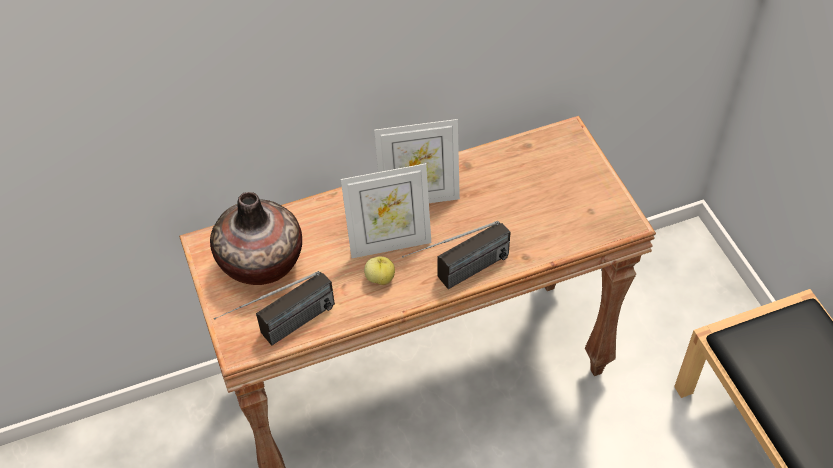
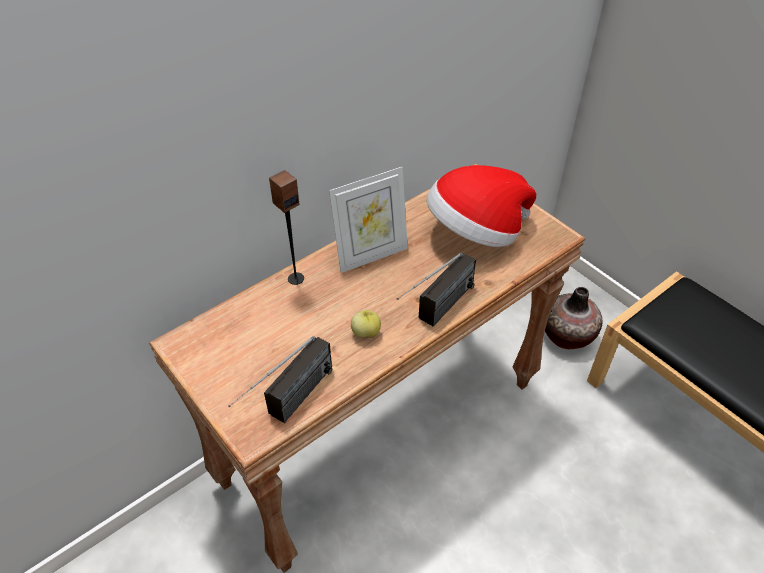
camera: 20 degrees left, 5 degrees down
(261, 263) = (243, 347): vase -> vase (567, 335)
(335, 204) = (295, 278): none -> speaker
(389, 243) = (361, 300): picture frame -> none
(539, 198) = (475, 232): none -> hat

